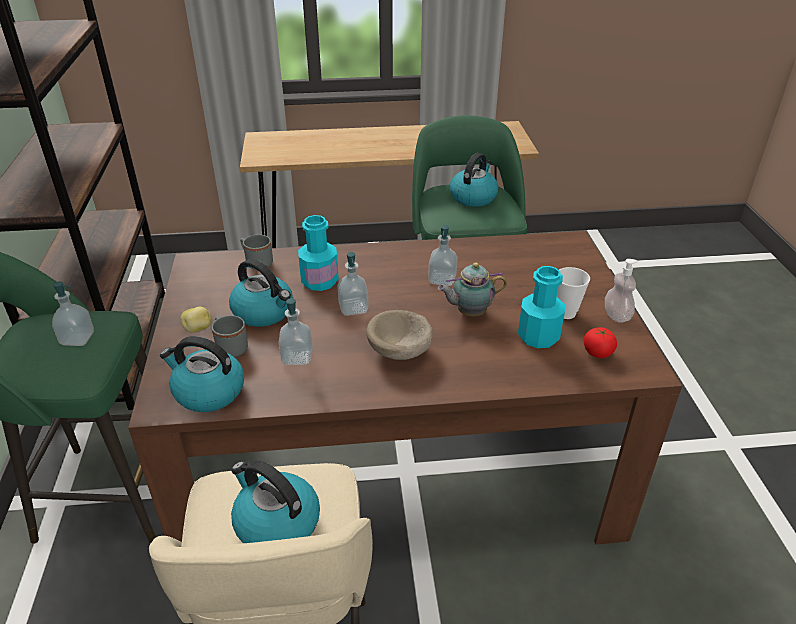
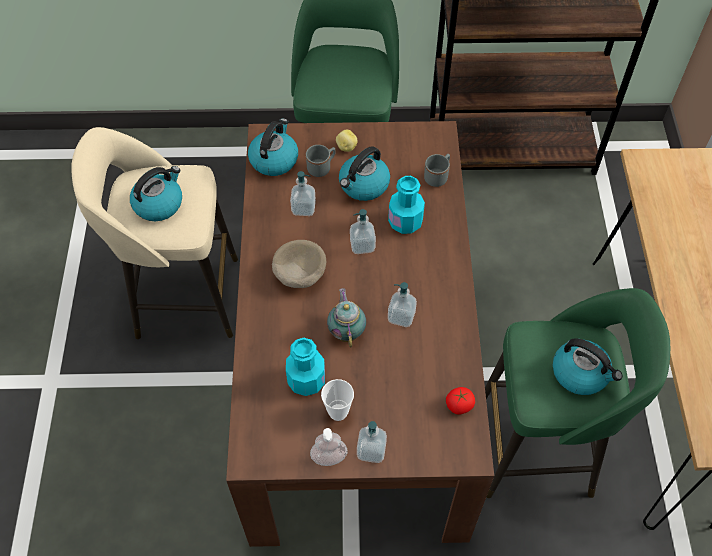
camera: 95 degrees right, 20 degrees up
(77, 338) = (348, 83): soap dispenser -> soap dispenser (371, 450)
(597, 352) = (278, 423): tomato -> tomato (459, 405)

